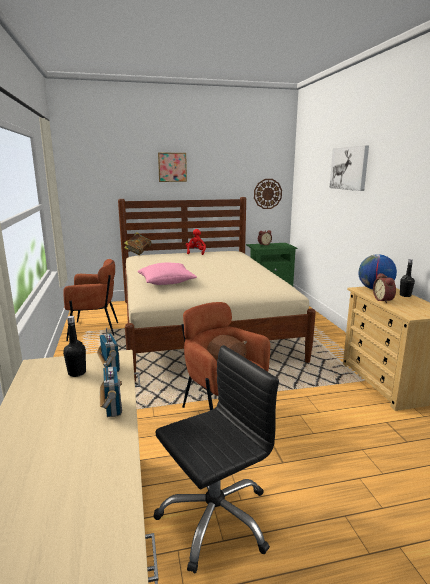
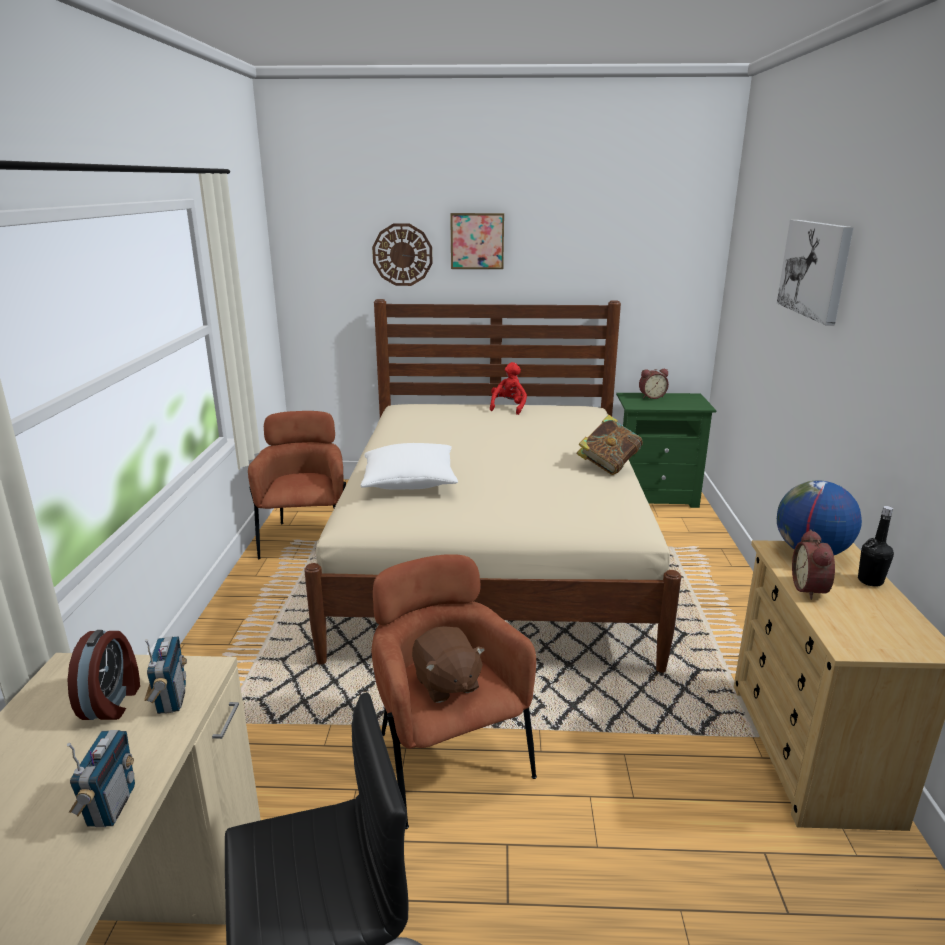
camera: 15 degrees right, 5 degrees up
(77, 373) = (113, 701): black bottle -> alarm clock
(94, 330) = (306, 539): brown armchair -> brown armchair turned 105 degrees counterclockwise
(138, 253) = (406, 400): book -> book (608, 466)
(166, 282) = (409, 482): pink pillow -> white pillow
(267, 194) = (668, 295): wall clock -> wall clock (402, 255)

